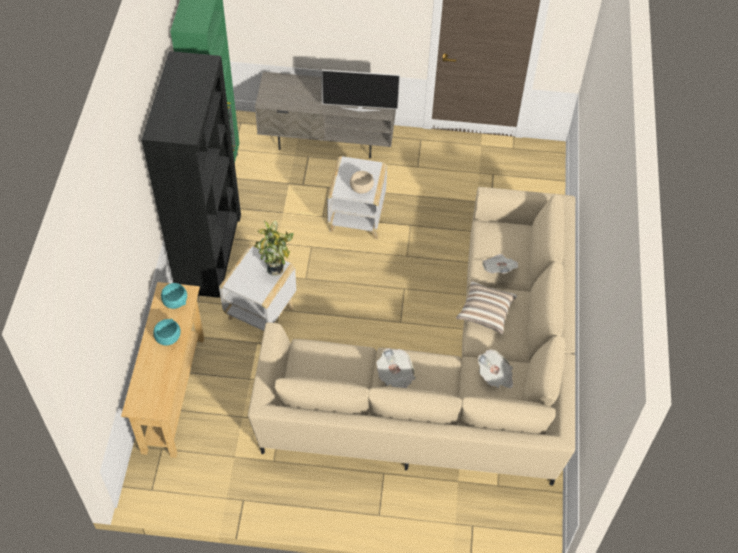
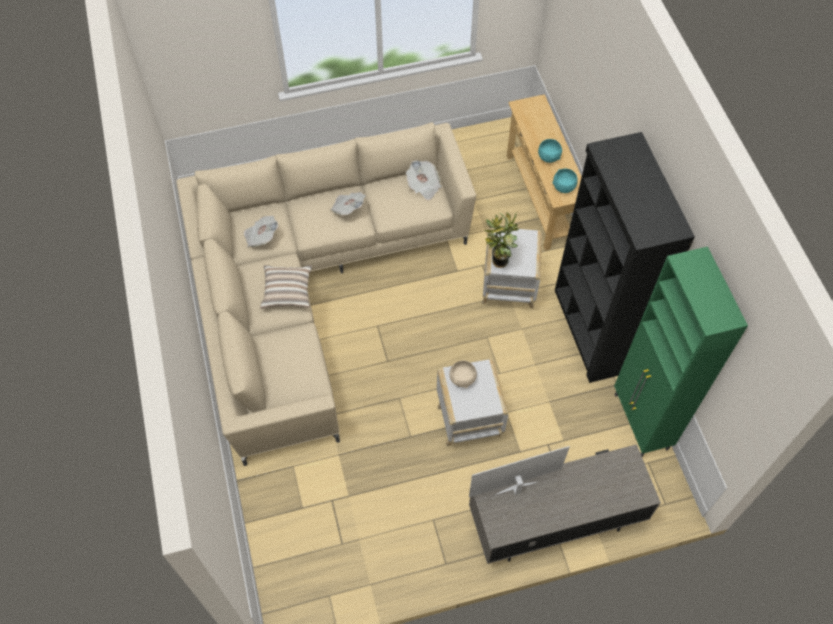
camera: 160 degrees right, 5 degrees up
(498, 269) = (287, 339): newspaper -> newspaper (423, 186)

